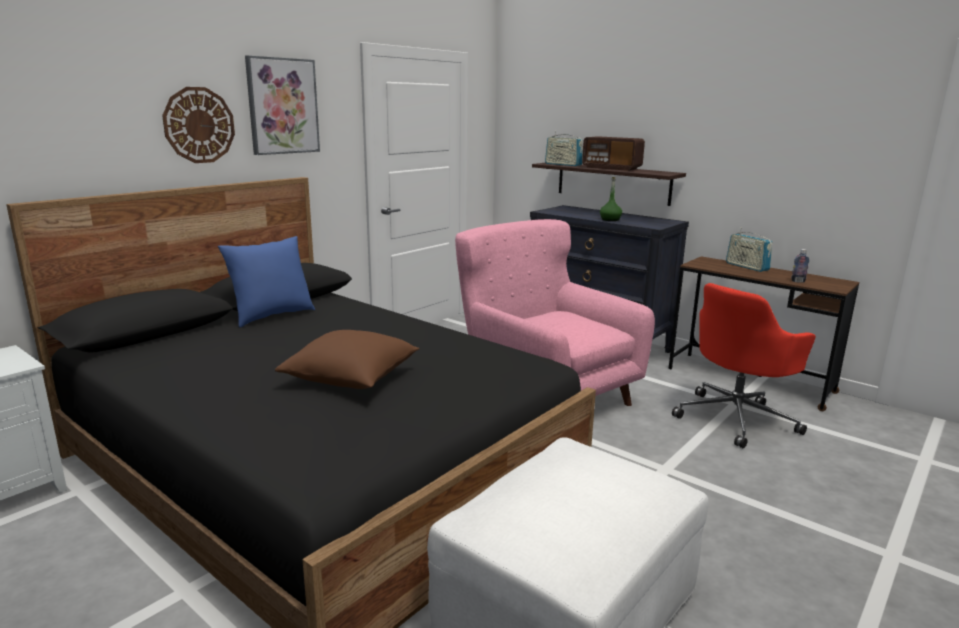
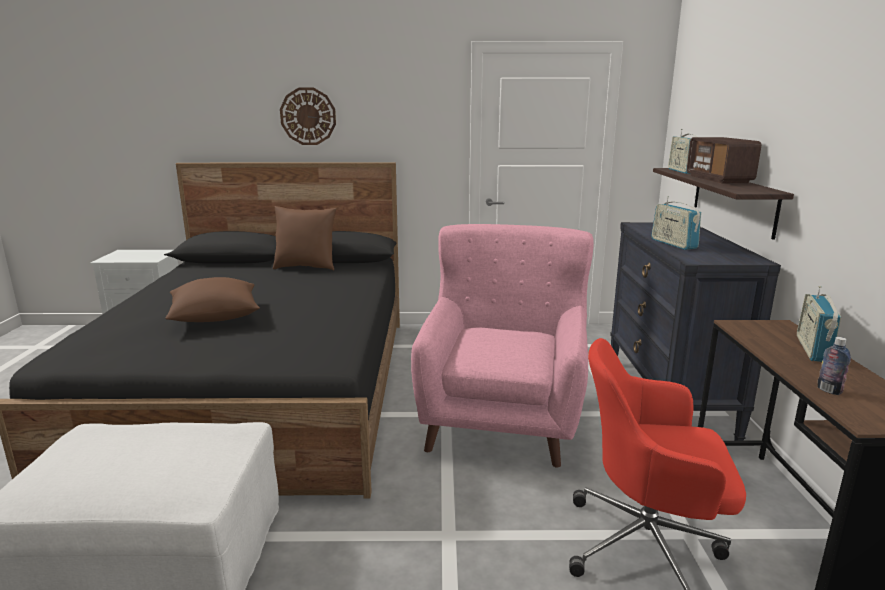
camera: 50 degrees right, 0 degrees up
(272, 316) = (306, 267): blue pillow -> brown pillow
(282, 106) = (382, 101): picture -> none
(610, 220) = (673, 244): green bottle -> radio

